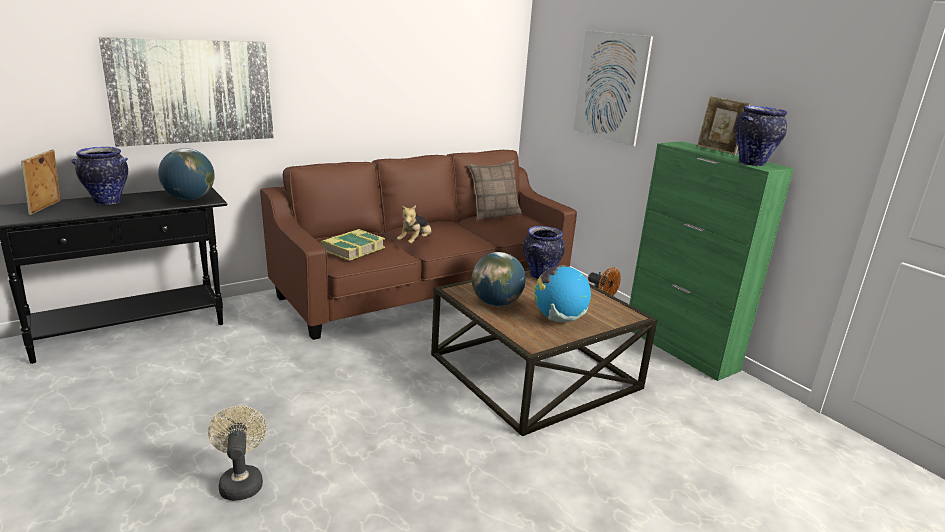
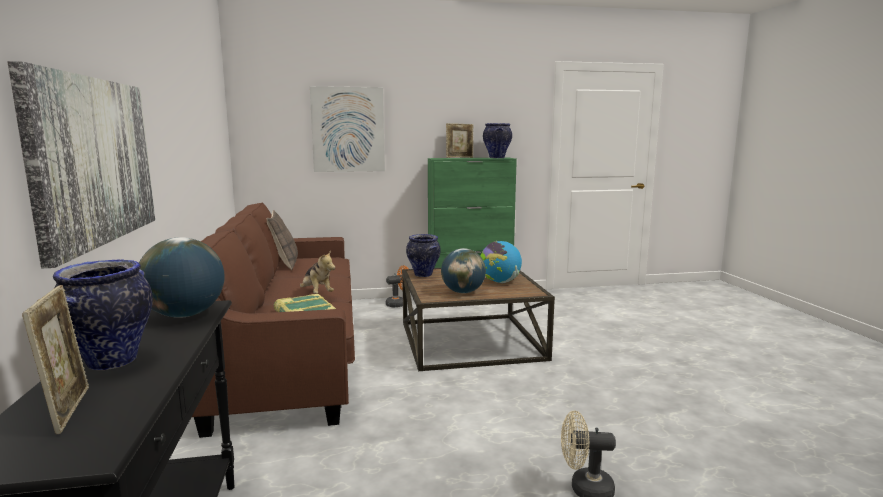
camera: 65 degrees left, 10 degrees down
(46, 208) = (68, 410): picture frame -> picture frame turned 135 degrees counterclockwise

